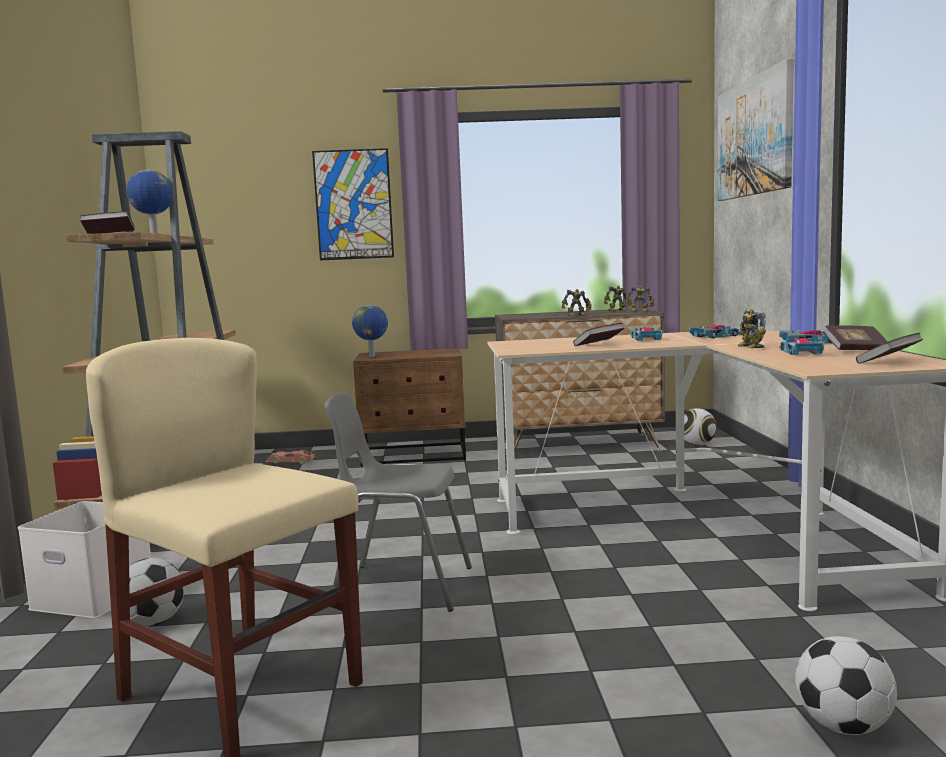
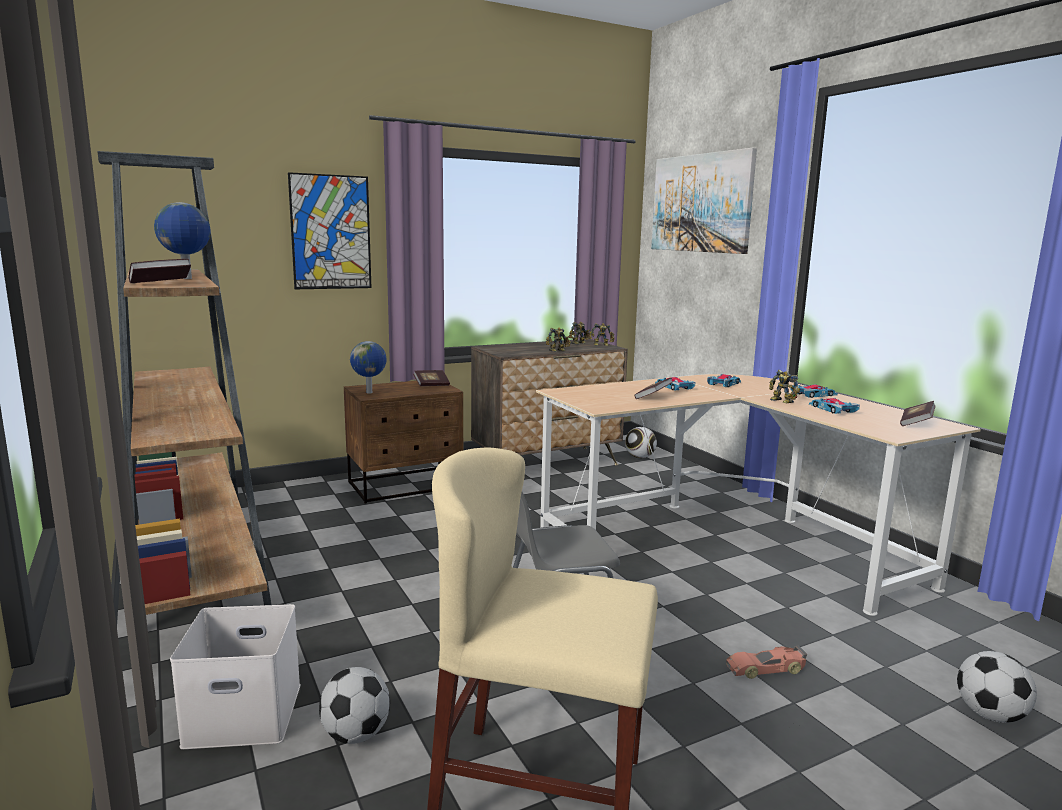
camera: 25 degrees left, 5 degrees up
(291, 462) = (281, 503): toy car -> toy car (766, 669)
(856, 350) = (865, 406): book -> book (431, 385)

